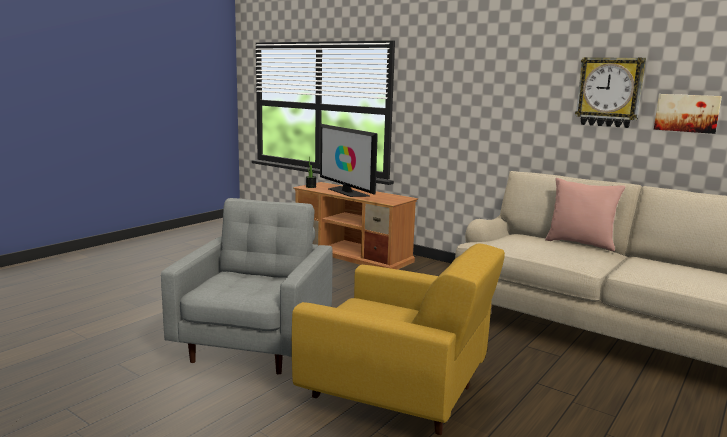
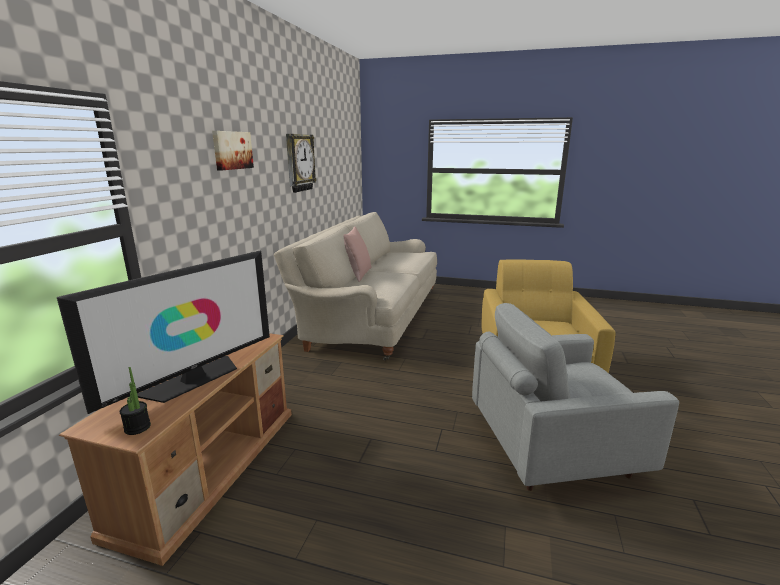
camera: 110 degrees left, 5 degrees up
(687, 113) = (324, 173): picture -> picture (232, 150)

